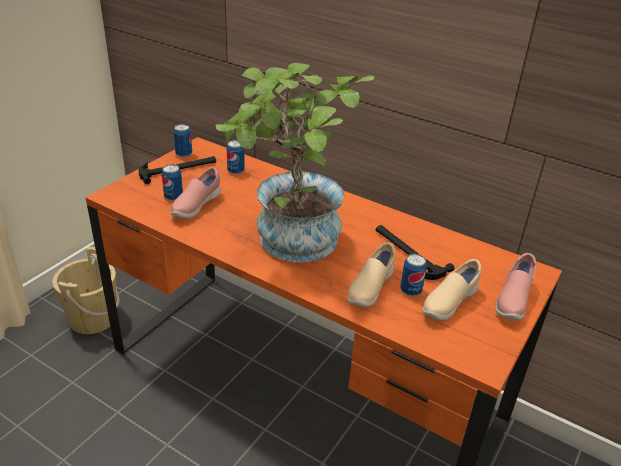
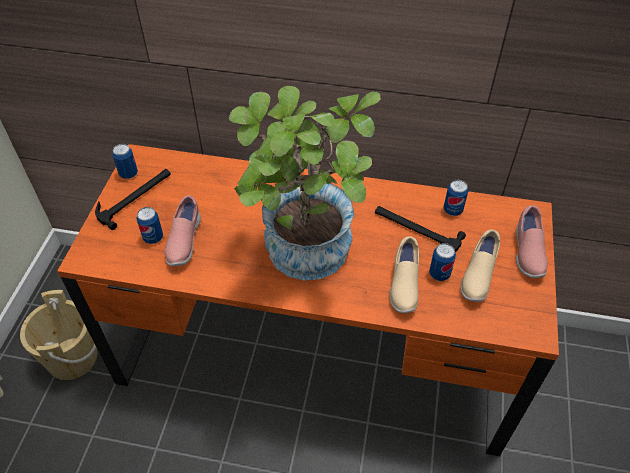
camera: 20 degrees left, 15 degrees up
(236, 171) = (197, 179): can -> can (452, 210)

